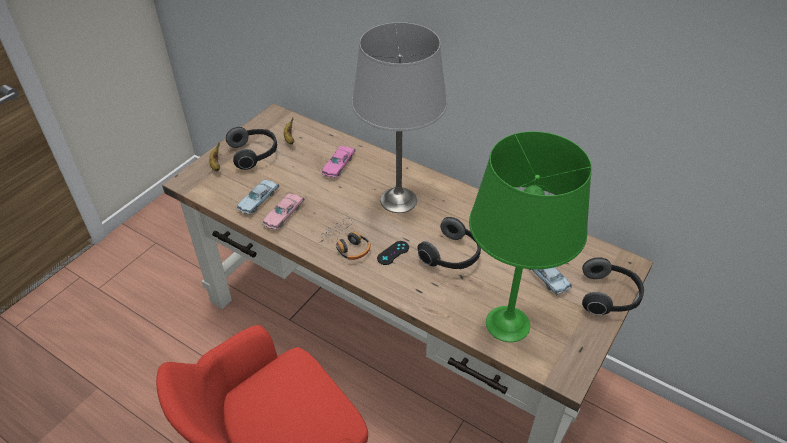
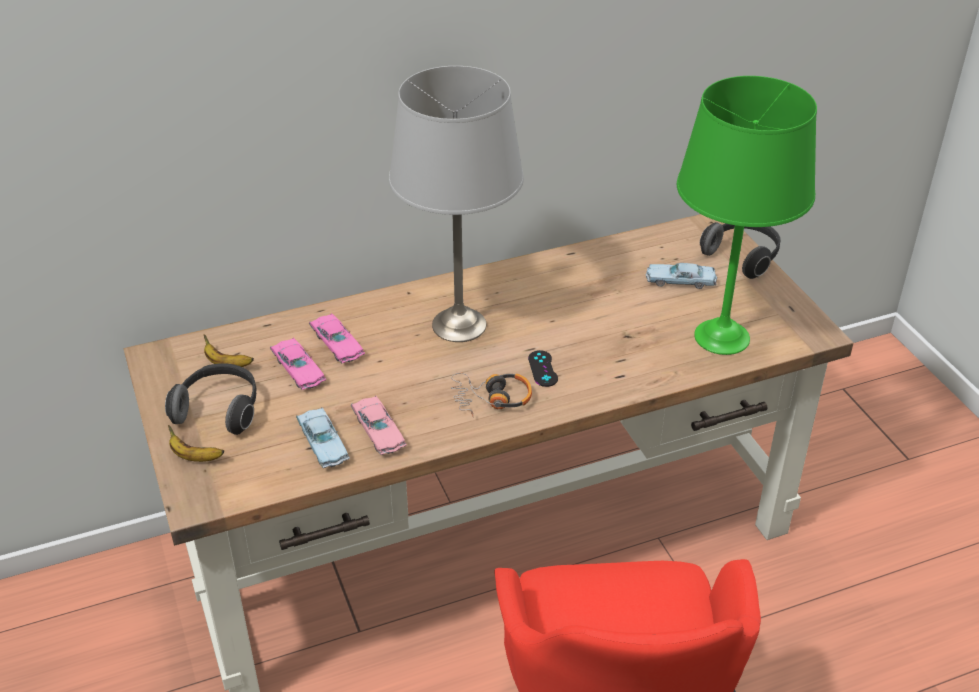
camera: 55 degrees left, 5 degrees down
(306, 162) = (298, 369): none -> pink toy car
(452, 256) = (591, 328): headphones -> none

